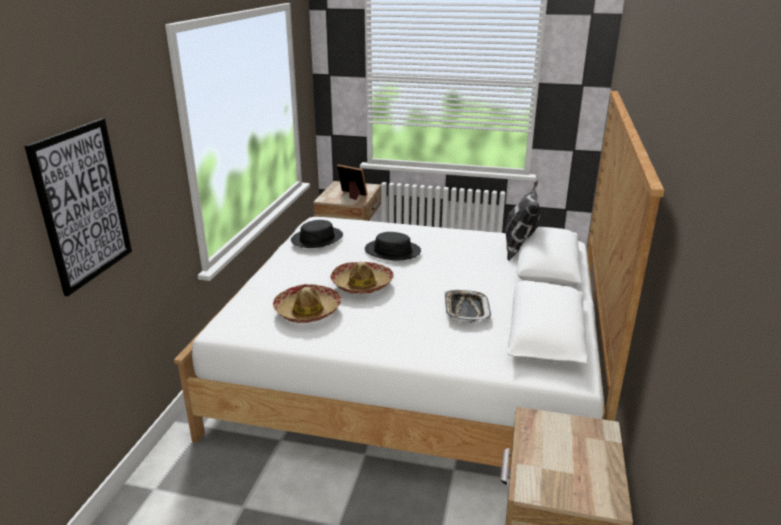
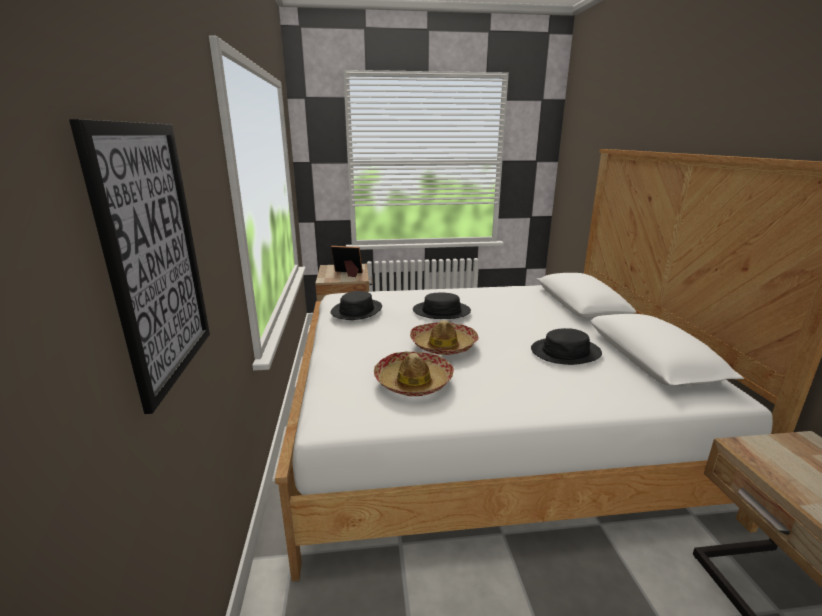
camera: 20 degrees left, 5 degrees down
(466, 310) = (565, 352): tray -> black hat
(519, 248) = (544, 295): pillow -> none

